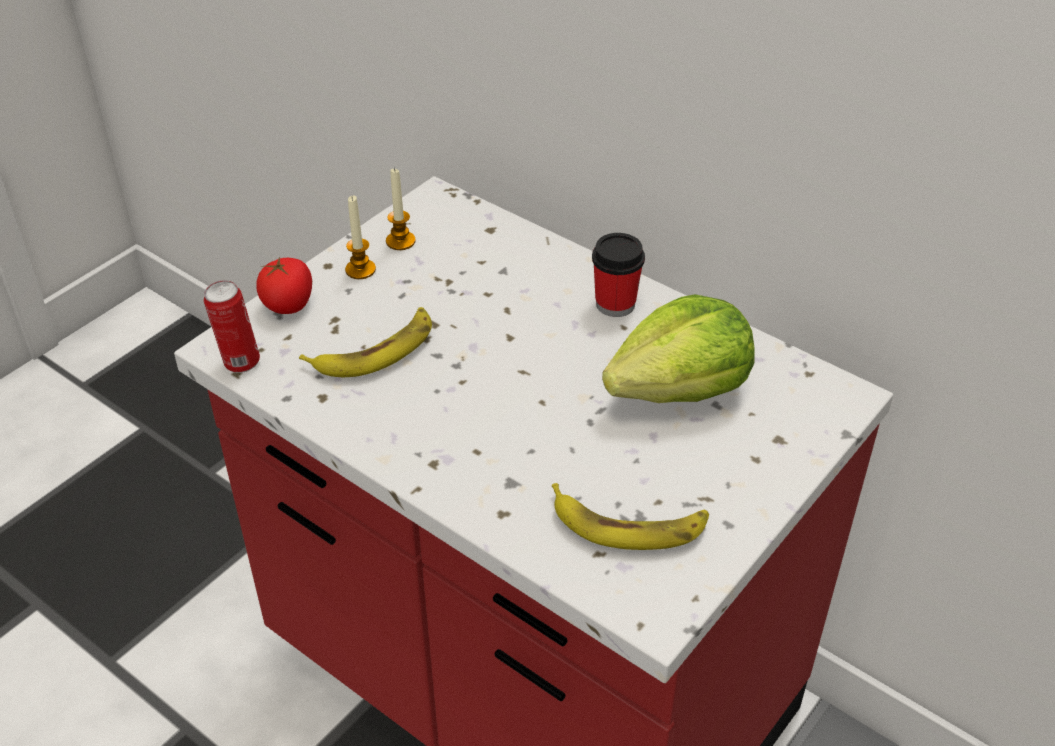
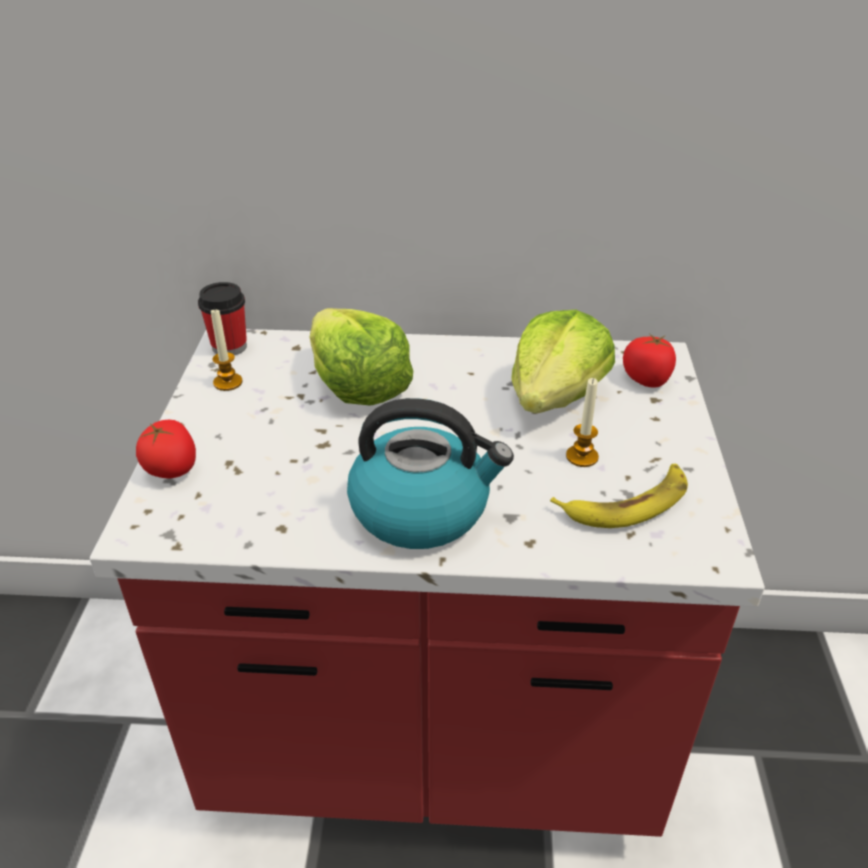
camera: 35 degrees left, 5 degrees down
(239, 362) = (170, 536): can -> none
(360, 270) = (213, 416): candle -> candle (582, 457)
(375, 350) = (292, 471): banana -> none
(444, 438) = (422, 509): none -> kettle
(506, 293) = (358, 385): none -> lettuce
(615, 304) = (448, 360): cup -> cup (229, 347)
(796, 414) = (646, 379): none -> tomato

